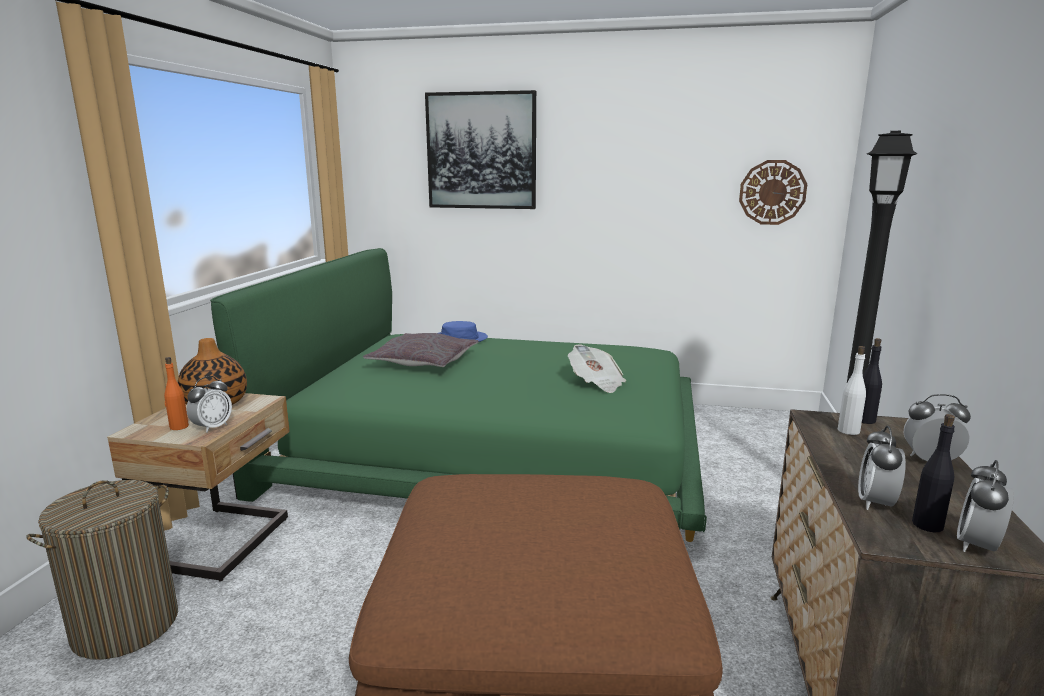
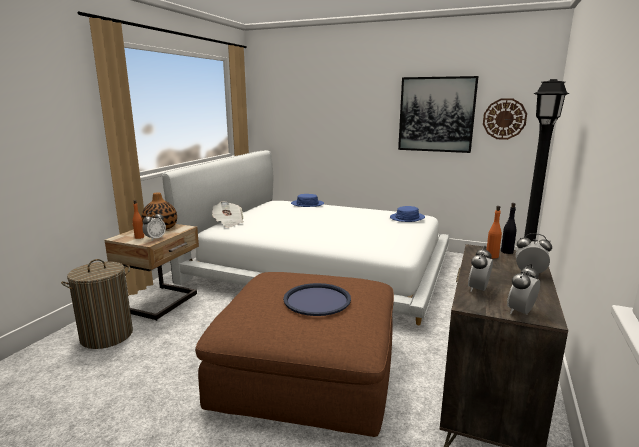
camera: 10 degrees right, 0 degrees up
(423, 361) = (281, 215): grey pillow -> none
(481, 151) = (326, 93): picture -> picture (436, 114)
(493, 447) = (320, 267): green bed -> white bed
(558, 532) = (317, 300): none -> blue tray
(596, 383) = (377, 231): newspaper -> newspaper (228, 223)
(633, 356) = (407, 218): none -> blue hat
(848, 431) = (492, 256): white bottle -> orange bottle
(928, 525) = (500, 301): black bottle -> none

